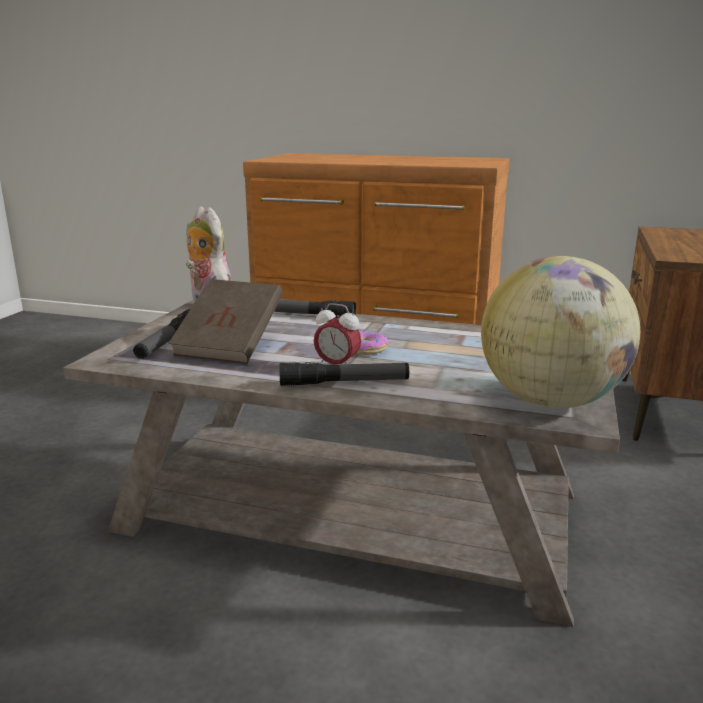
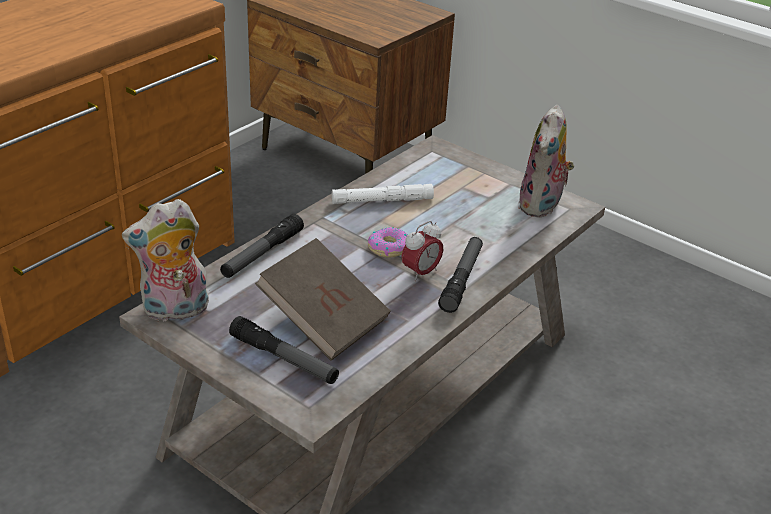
camera: 70 degrees left, 15 degrees up
(443, 336) = (382, 200): none -> white flashlight
(551, 401) = (542, 206): globe -> plush toy

